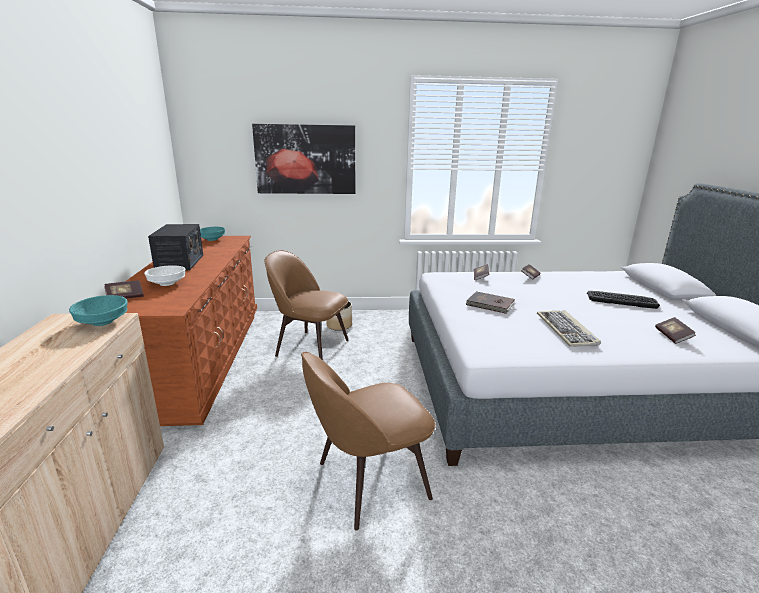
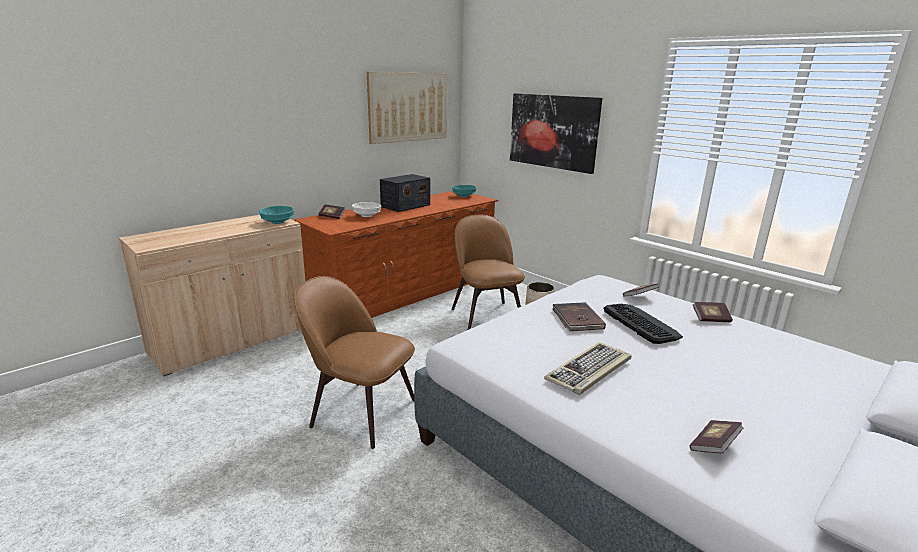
camera: 50 degrees right, 0 degrees up
(138, 143) = (408, 107): none -> picture
(621, 300) = (770, 388): keyboard -> keyboard (640, 323)

